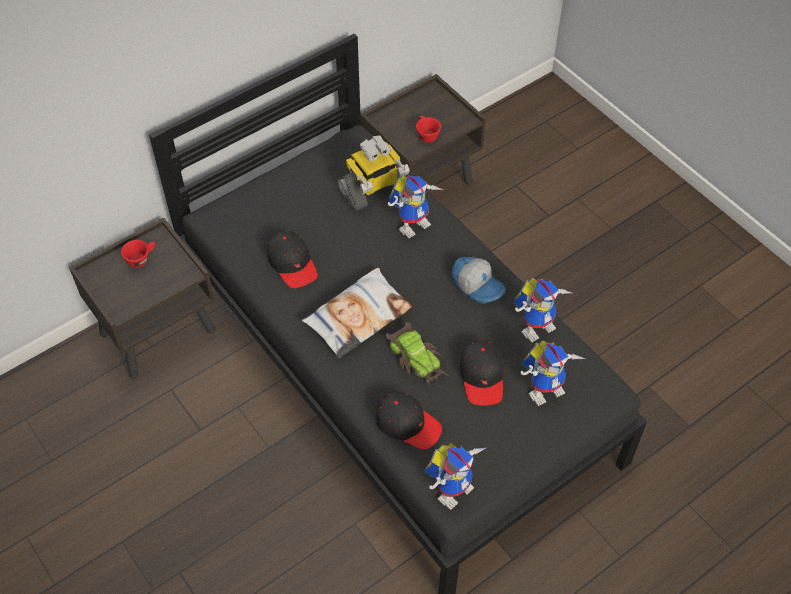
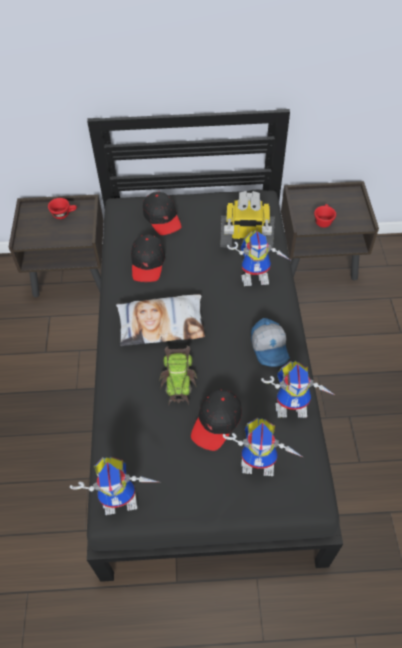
camera: 35 degrees right, 0 degrees up
(407, 424) = (130, 425): black cap -> black cap (162, 218)

